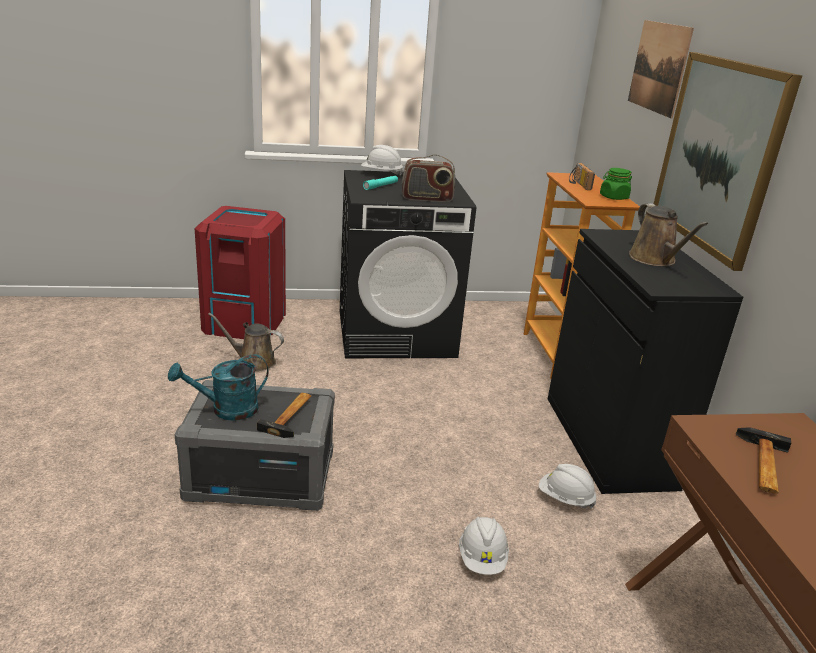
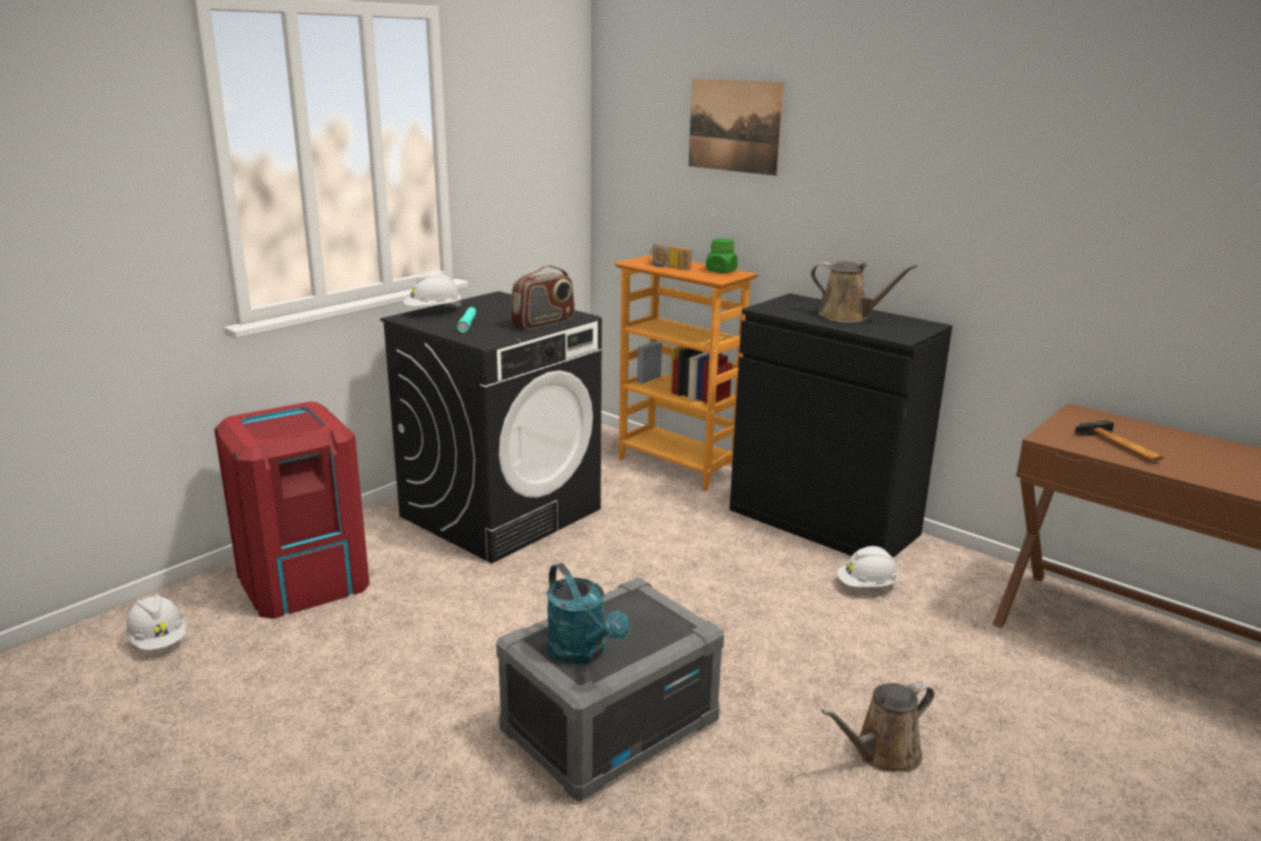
camera: 40 degrees left, 5 degrees down
(226, 410) = (583, 653): turquoise watering can -> turquoise watering can turned 60 degrees counterclockwise
(253, 361) = (395, 618): brown watering can -> brown watering can (882, 754)
(291, 416) = (653, 621): hammer -> none
(482, 559) = (891, 670): white hard hat -> white hard hat (158, 641)
(718, 155) = (866, 202): picture -> none

